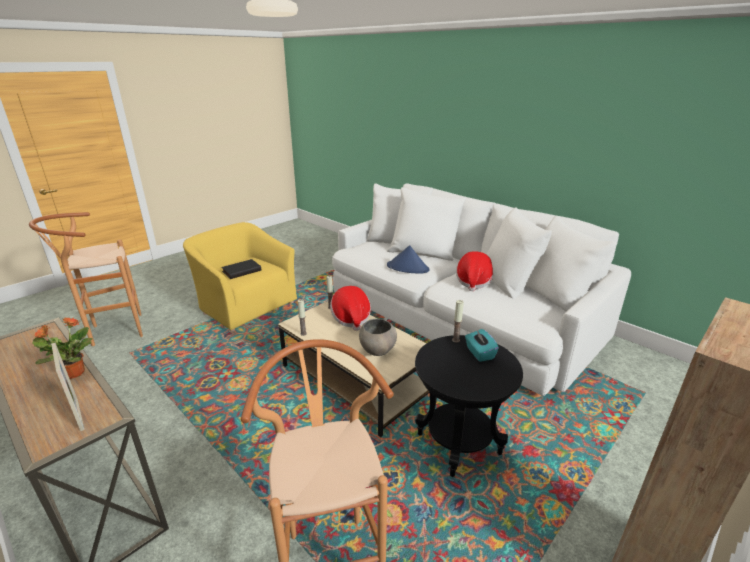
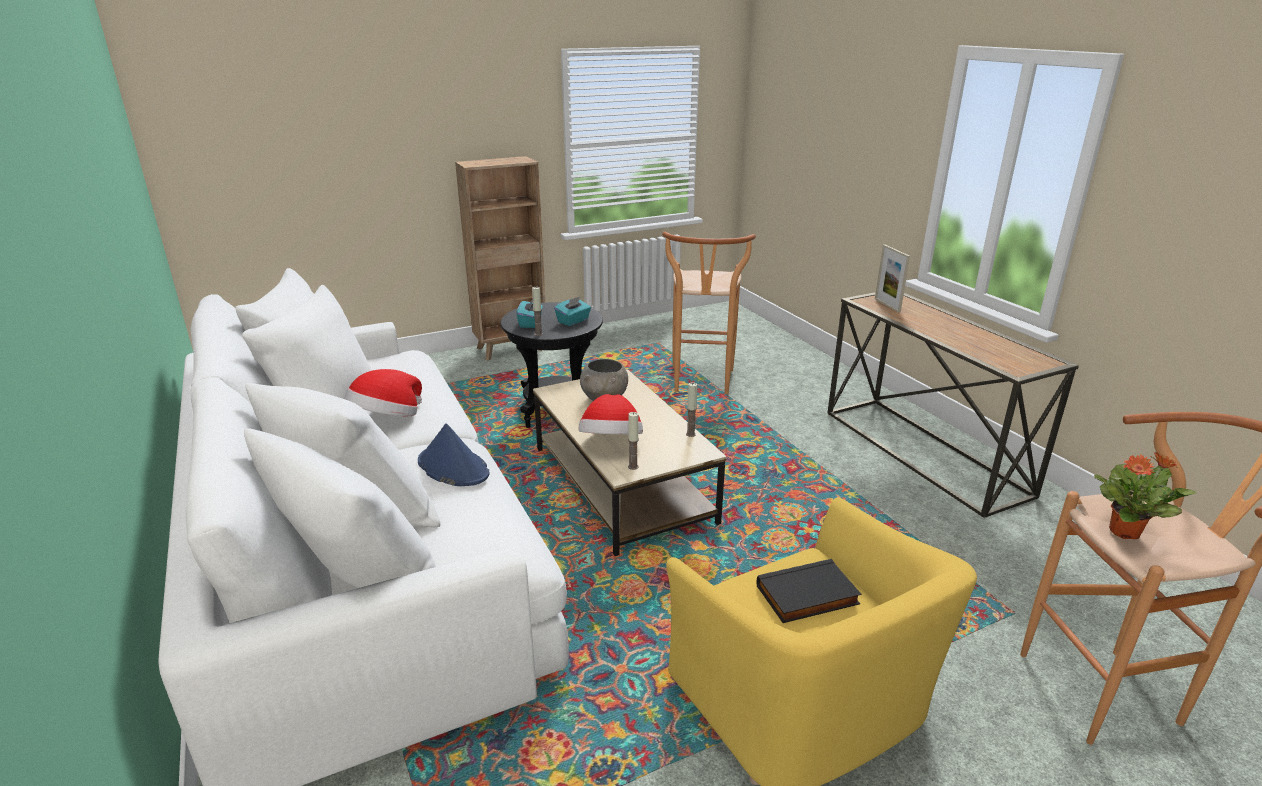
camera: 160 degrees left, 0 degrees up
(73, 373) = (922, 326): potted plant -> potted plant (1125, 532)
(444, 365) = (573, 321): none -> turquoise tissue box

